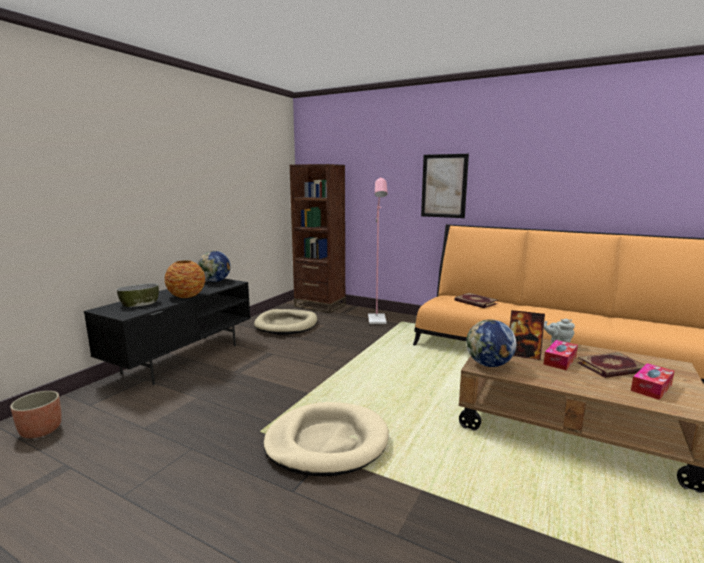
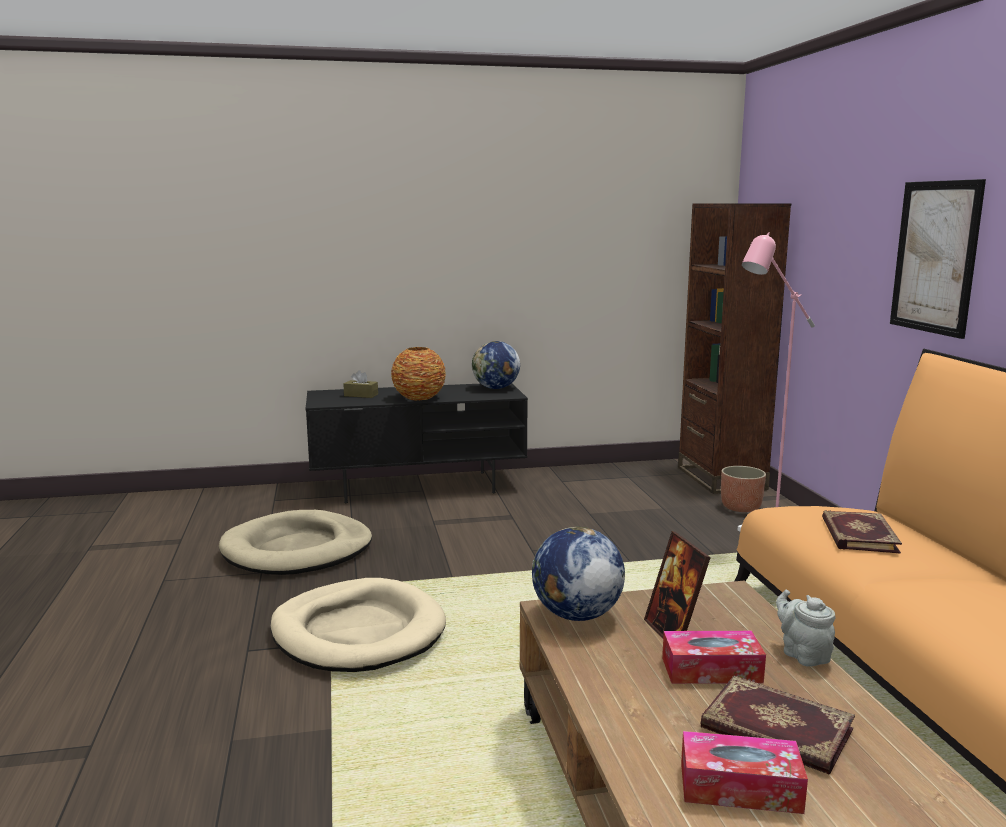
camera: 50 degrees right, 0 degrees up
(41, 430) = (215, 506): planter -> planter (741, 507)
(140, 303) = (361, 395): bowl -> brown tissue box
(287, 325) = (610, 489): beige dog bed -> beige dog bed (297, 550)

